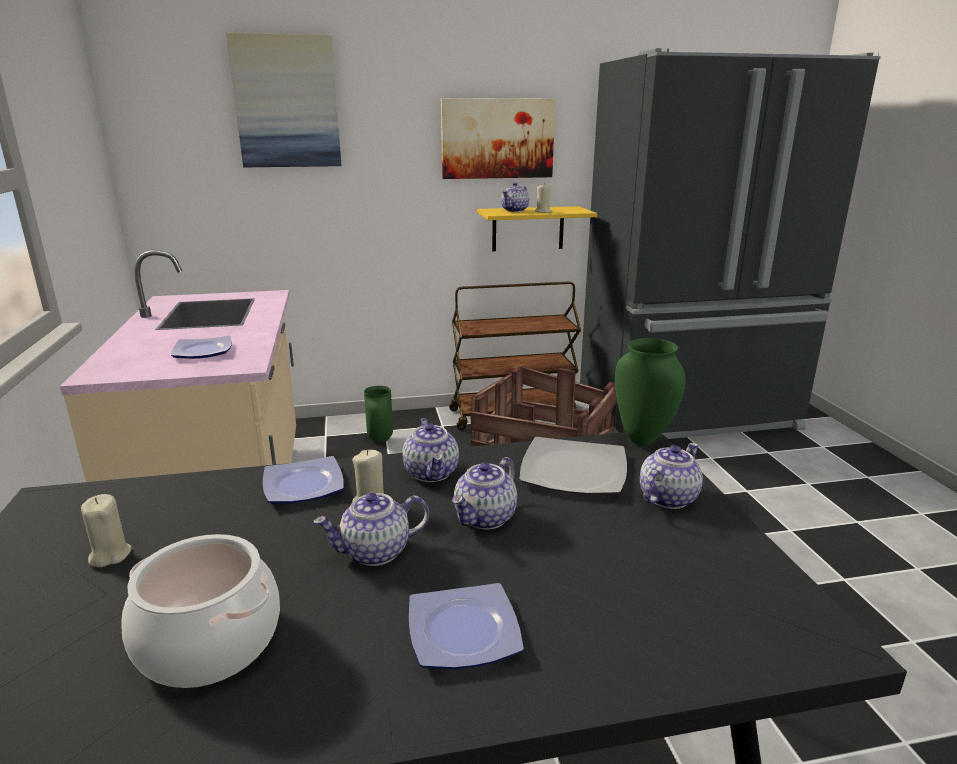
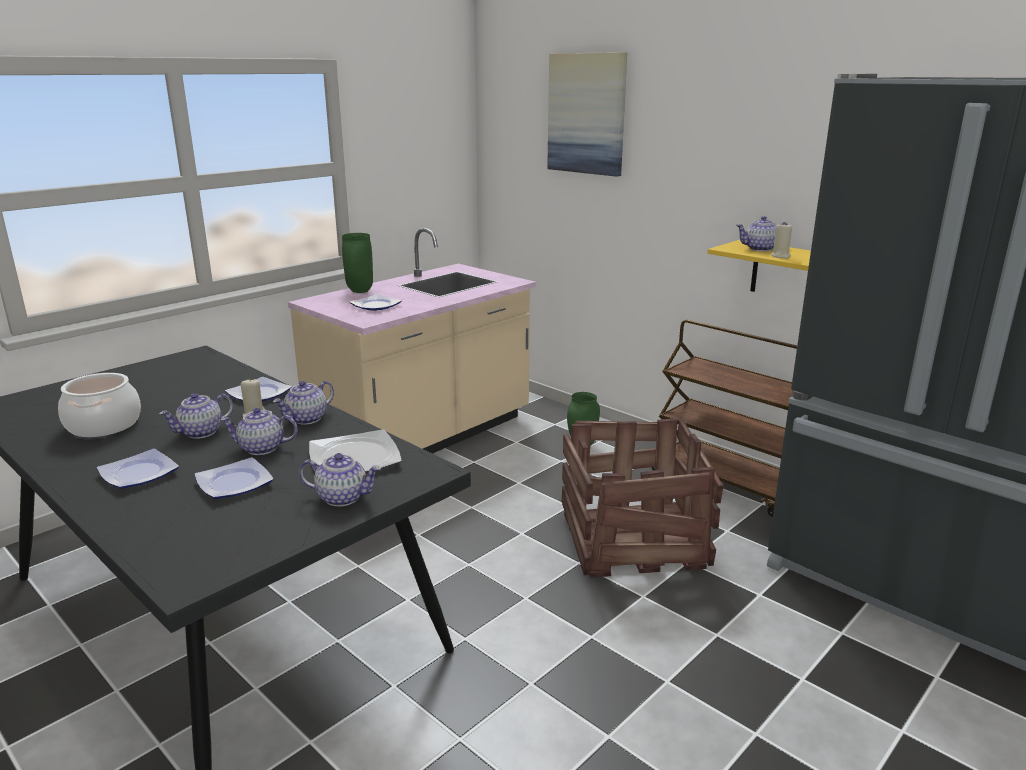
camera: 55 degrees right, 0 degrees up
(110, 555) = (159, 383): beige candle -> none
(375, 552) = (201, 432): teapot -> teapot turned 75 degrees counterclockwise
(497, 138) = (770, 163): picture -> none
(571, 557) = (233, 483): none -> plate
(644, 439) = (440, 470): green vase -> green vase (360, 291)

